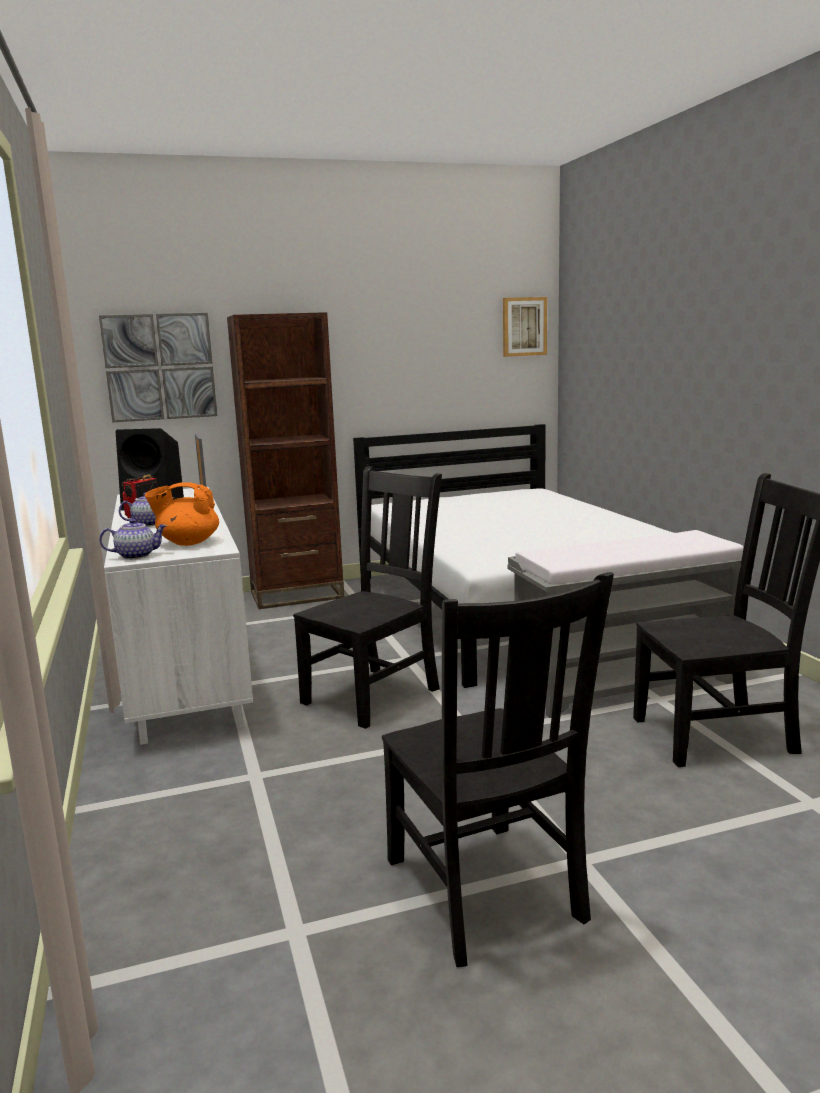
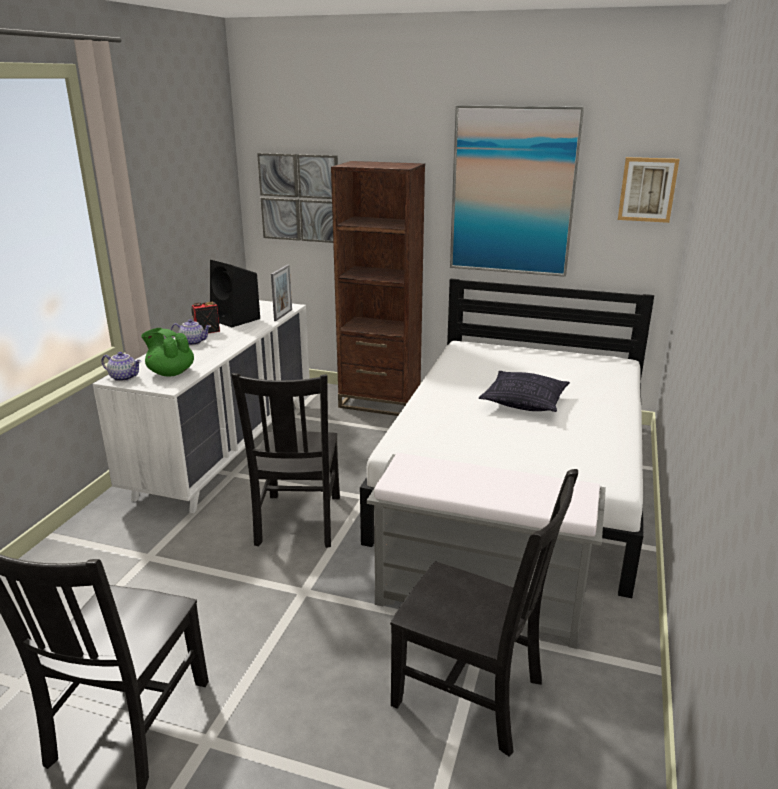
camera: 35 degrees right, 10 degrees up
(187, 542) = (170, 373): orange teapot -> green teapot
(374, 694) = (298, 522): black chair -> black chair turned 105 degrees clockwise
(406, 339) = (512, 192): none -> picture
(519, 521) = (524, 402): none -> pillow

